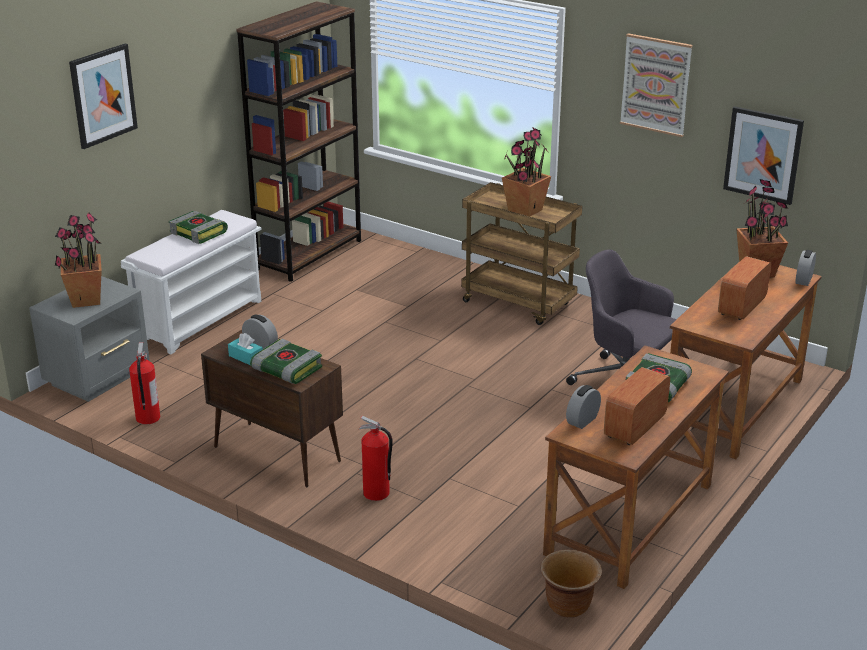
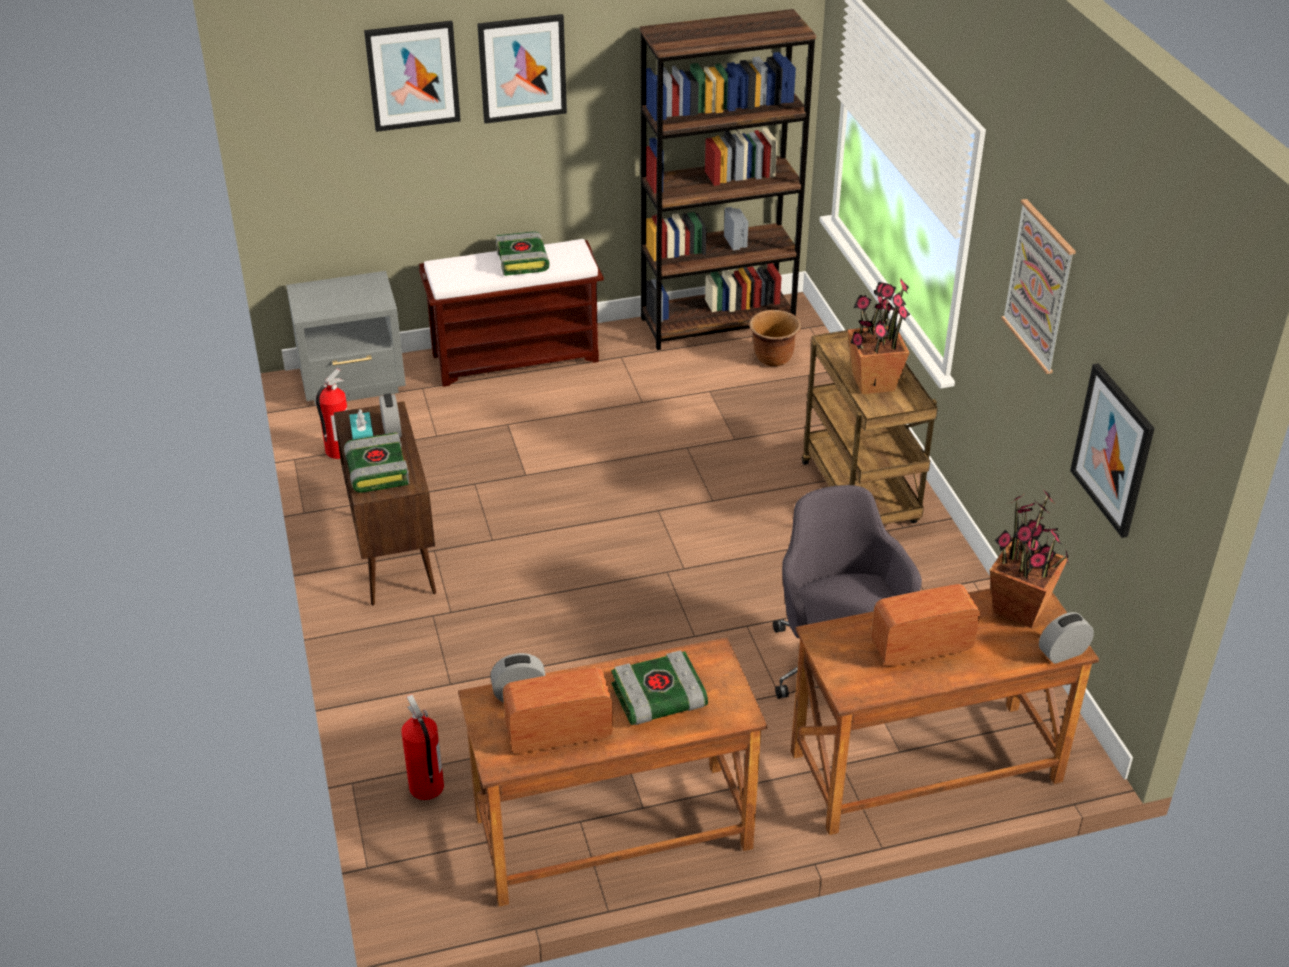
camera: 40 degrees right, 10 degrees up
(85, 299) = (339, 297): potted plant -> none
(170, 76) = (522, 68): none -> picture
(200, 319) = (517, 357): white bench -> brown bench
(376, 493) = (420, 650): fire extinguisher -> fire extinguisher (426, 788)
(568, 607) = (423, 889): brown planter -> brown planter (773, 359)

